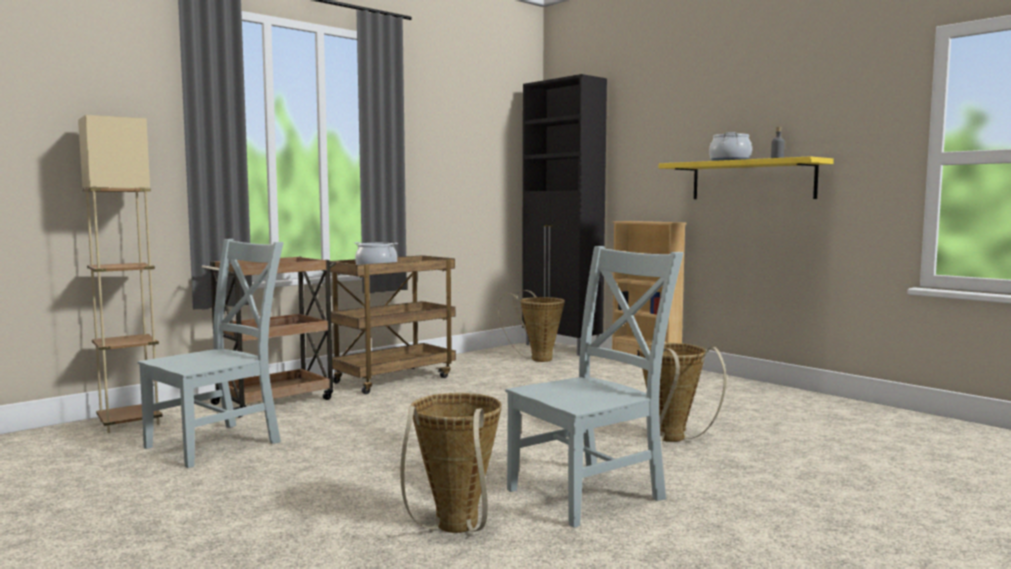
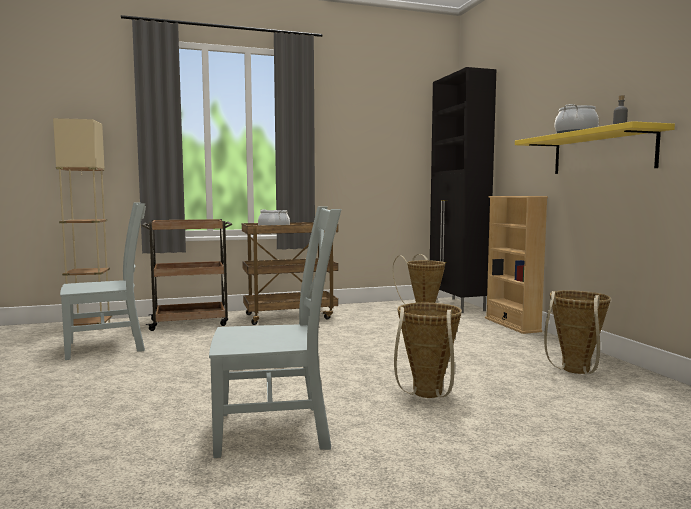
camera: 25 degrees right, 0 degrees up
(454, 529) = (130, 438): basket -> basket (574, 372)

